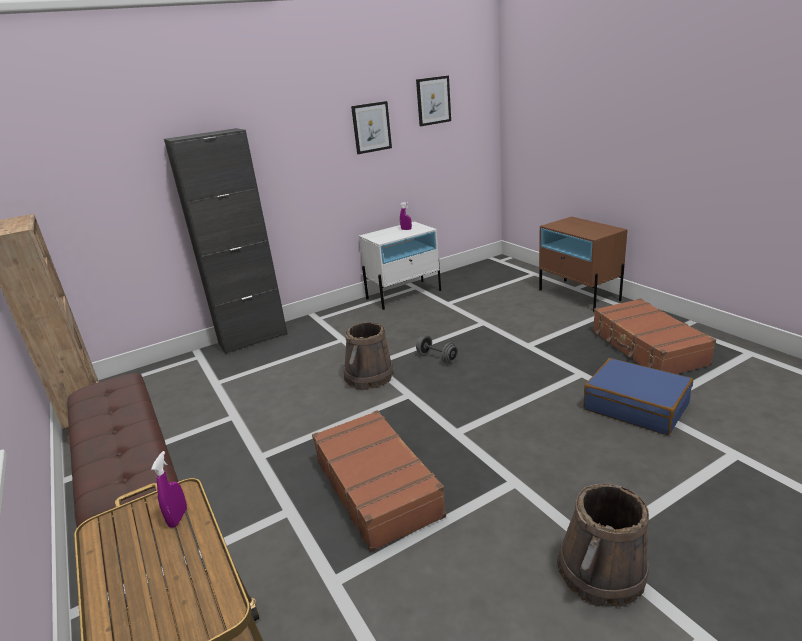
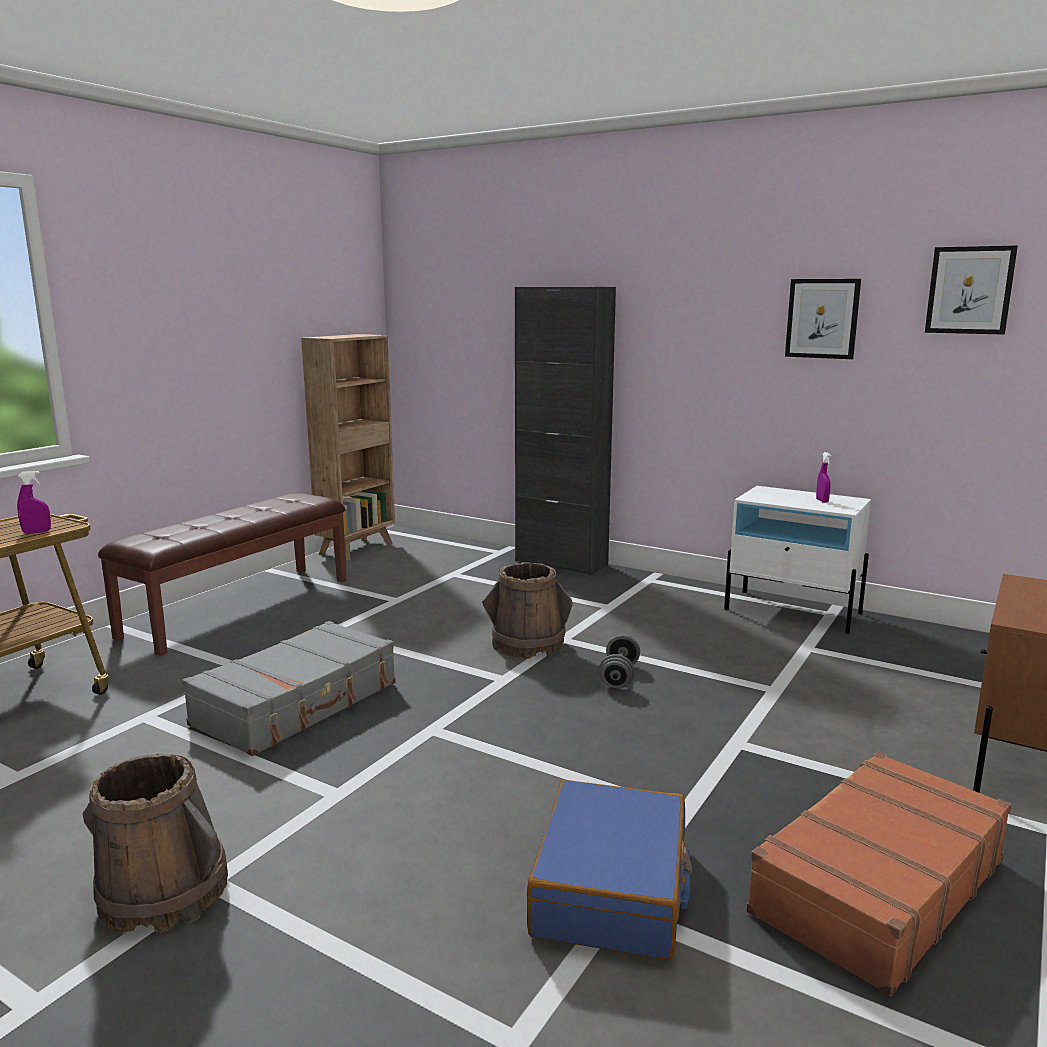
camera: 60 degrees right, 10 degrees down
(377, 487) = (298, 704): brown suitcase -> grey suitcase

